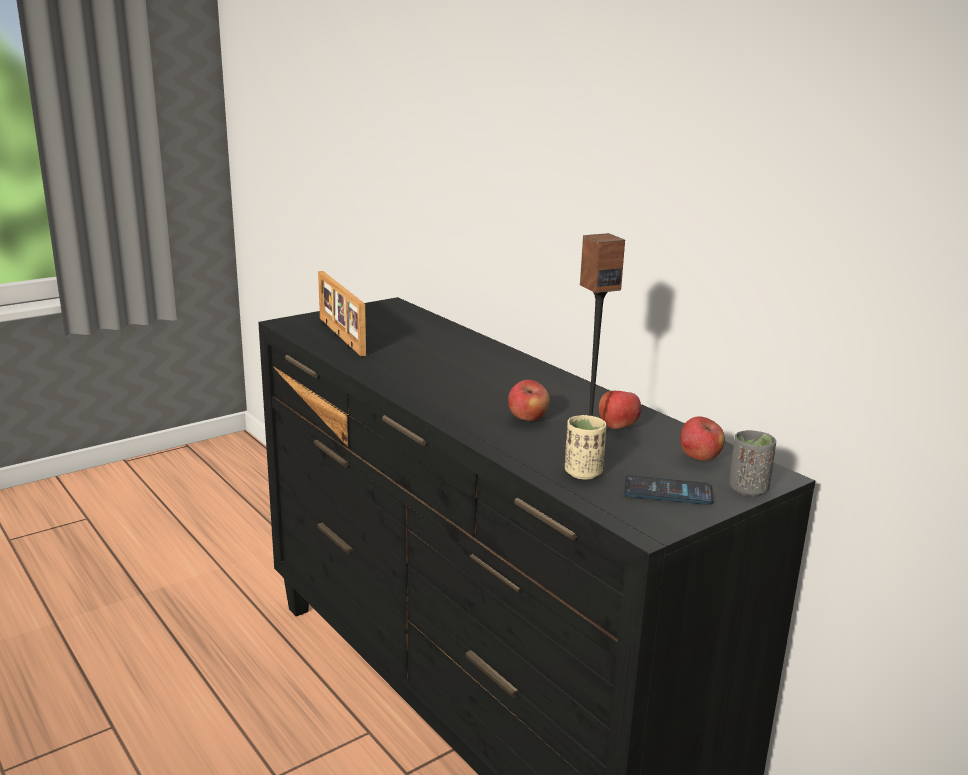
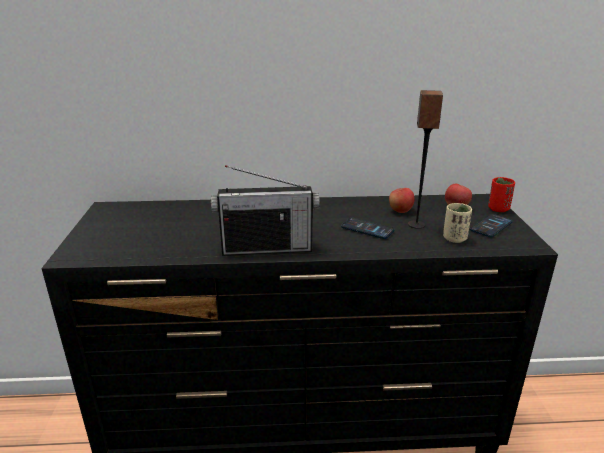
camera: 55 degrees left, 5 degrees up
(339, 336) = (139, 244): picture frame -> none
(404, 384) = (267, 248): none -> radio
(527, 419) = (367, 229): apple -> phone
(748, 489) = (498, 209): grey cup -> red cup

